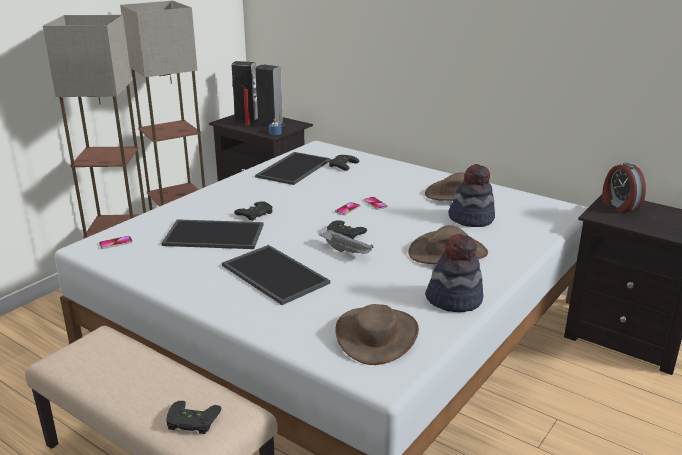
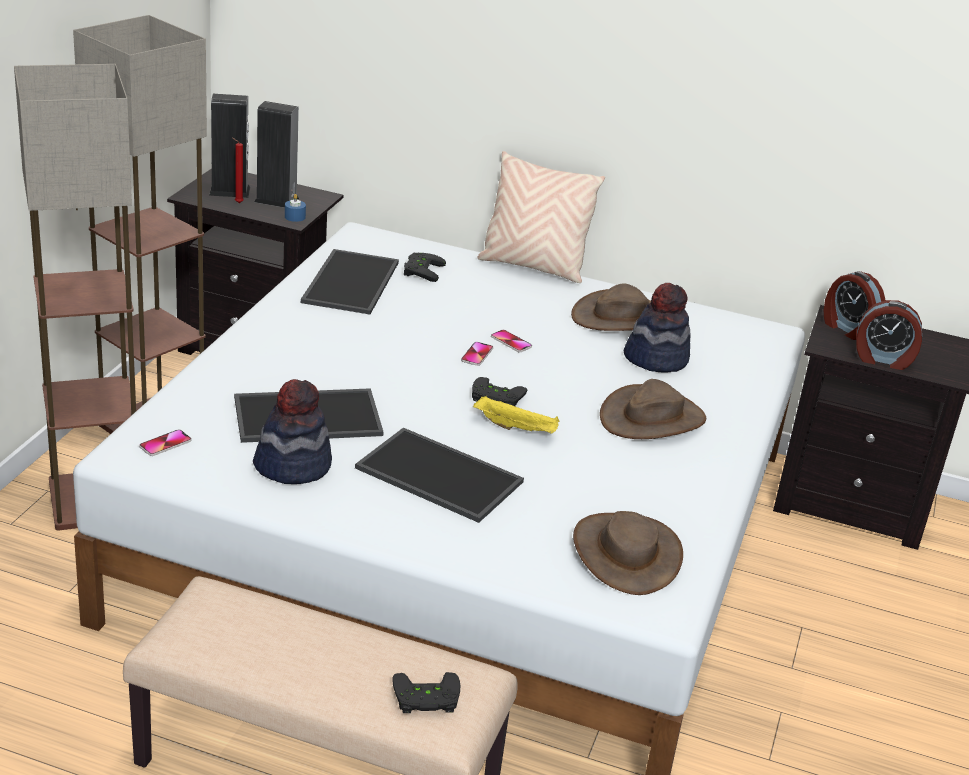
camera: 20 degrees left, 5 degrees up
(256, 214) = (346, 373): black game controller -> none
(347, 251) = (516, 428): grey tray -> yellow tray
(416, 166) = (533, 266): none -> beige pillow
(454, 299) = (694, 490): hat -> hat (293, 465)
(639, 225) = (883, 359): none -> alarm clock

